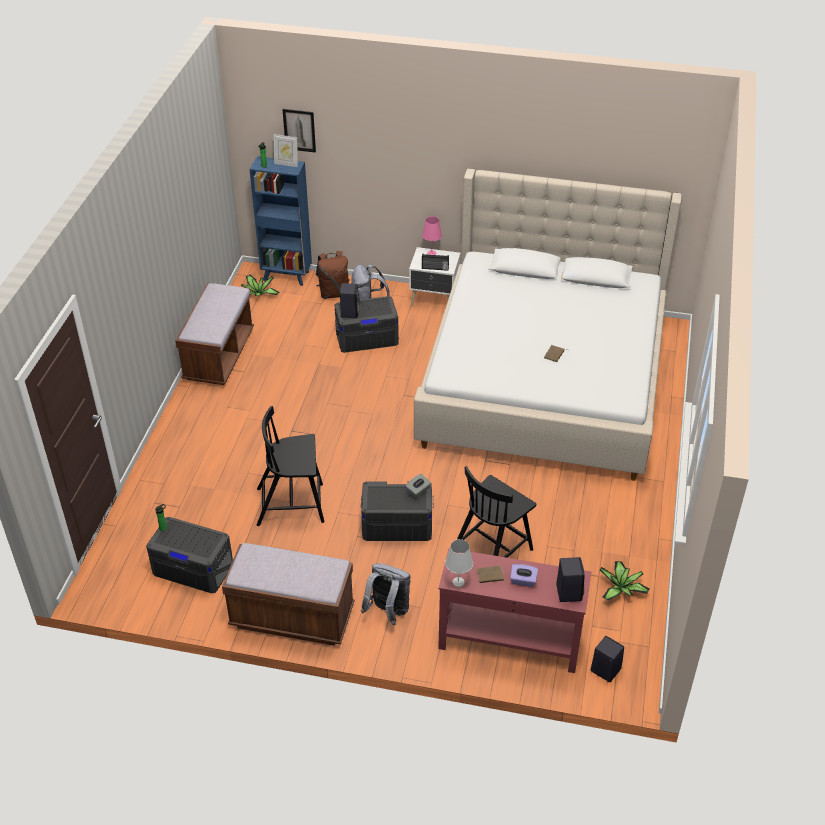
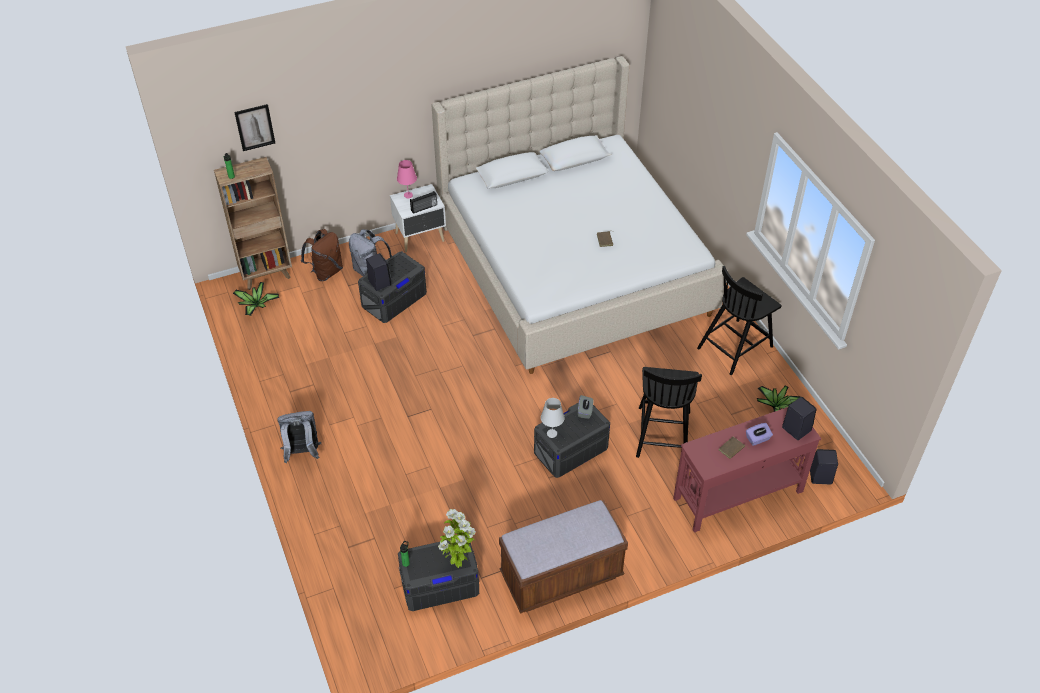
camera: 35 degrees left, 5 degrees up
(202, 549) = (457, 561): none -> potted plant
(219, 356) = (276, 381): brown bench -> none
(286, 164) = (251, 165): picture frame -> none
(287, 276) = (267, 275): blue bookcase -> brown bookcase
(292, 504) = (470, 481): black chair -> black chair (735, 346)
(388, 612) = (630, 526): grey backpack -> grey backpack (302, 453)
(458, 582) = (714, 467): white table lamp -> white table lamp (552, 433)

